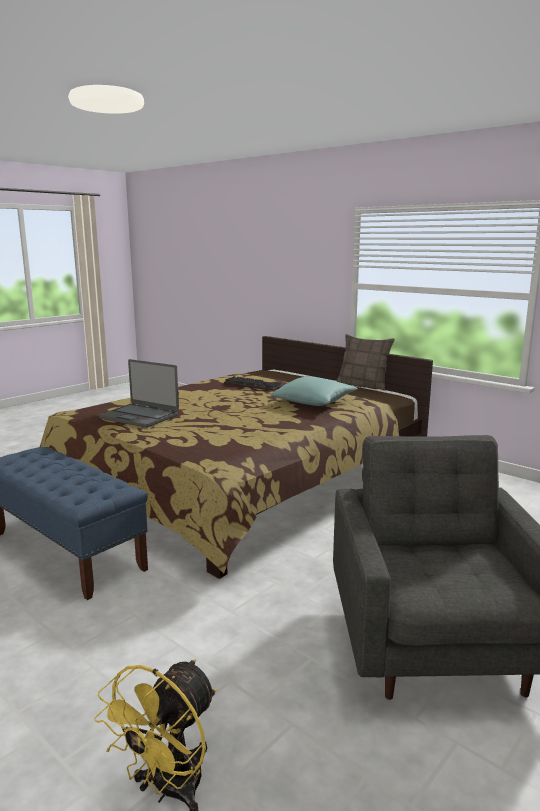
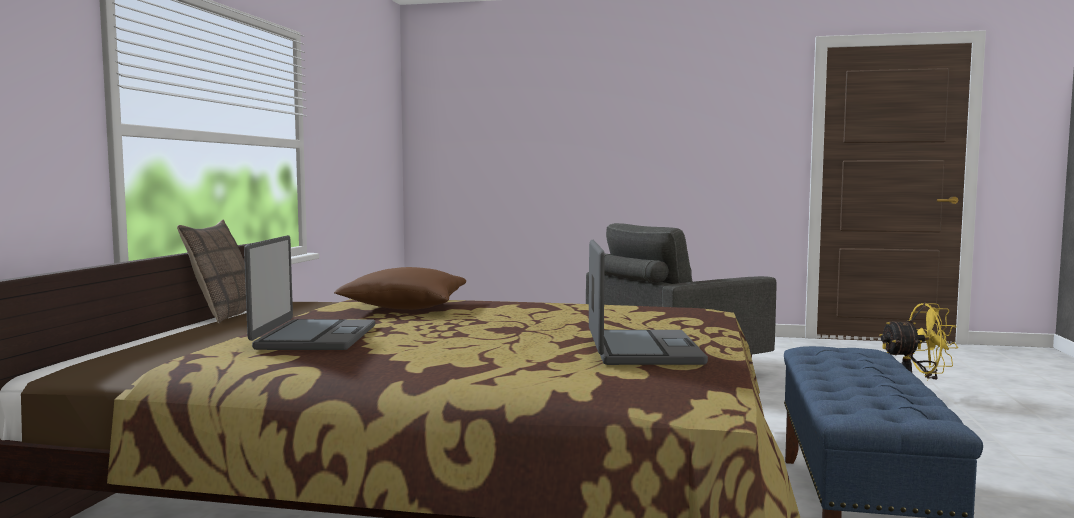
camera: 120 degrees left, 10 degrees down
(254, 385) = (314, 337): keyboard -> laptop
(314, 402) = (404, 307): turquoise pillow -> brown pillow

